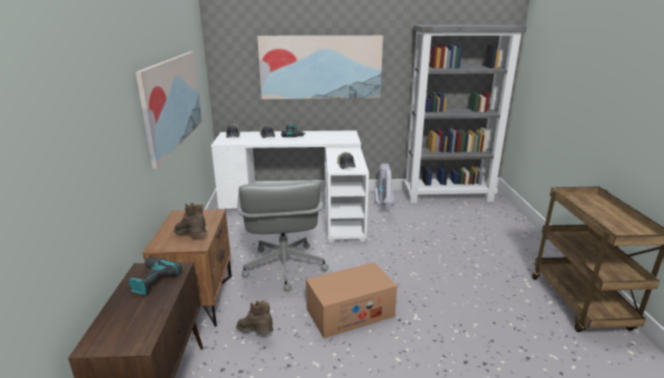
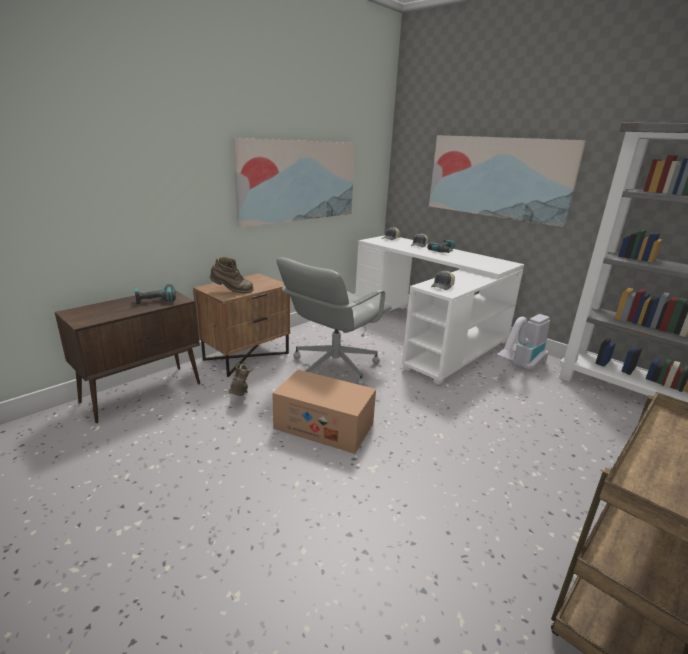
camera: 45 degrees right, 0 degrees up
(192, 238) = (232, 291): brown boot -> brown boot turned 90 degrees clockwise

